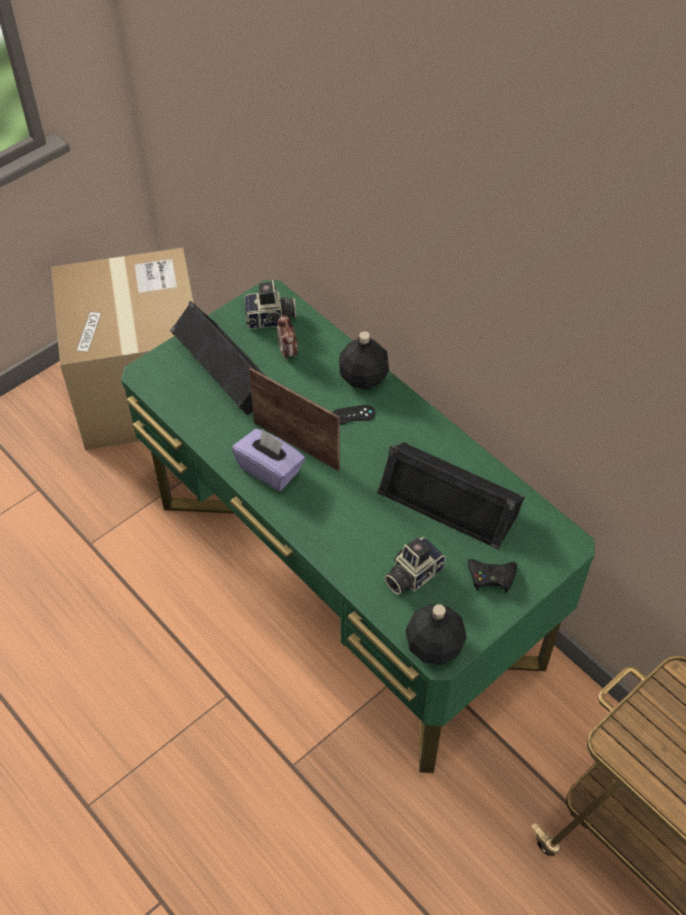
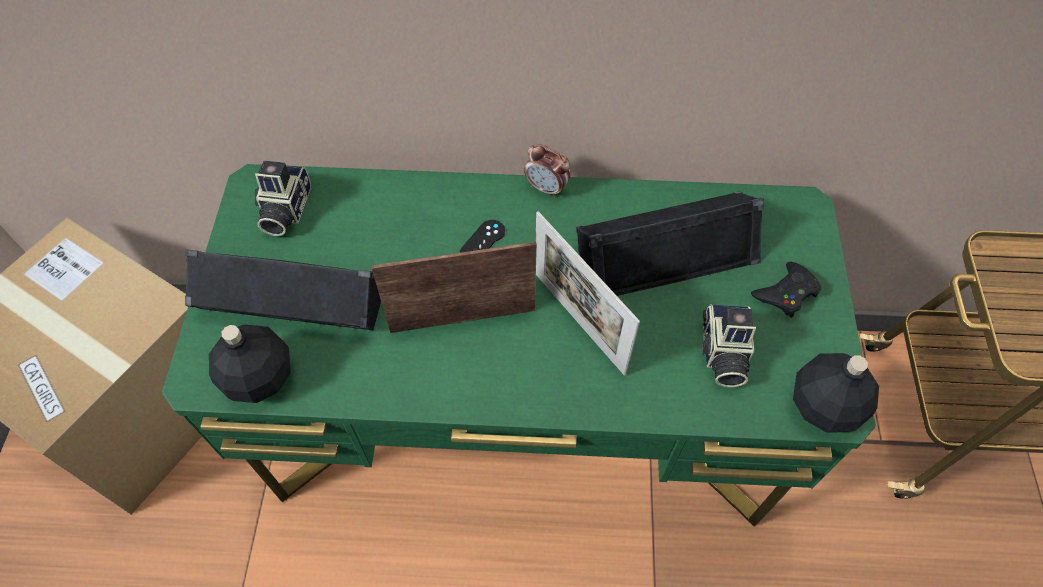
camera: 45 degrees left, 5 degrees up
(270, 469) = (465, 368): purple tissue box -> none
(271, 319) = (284, 210): camera -> camera turned 150 degrees clockwise
(288, 352) = (342, 230): alarm clock -> alarm clock (546, 188)
(354, 495) = (578, 322): none -> picture frame
(363, 377) = (448, 198): black bottle -> black bottle (258, 377)

